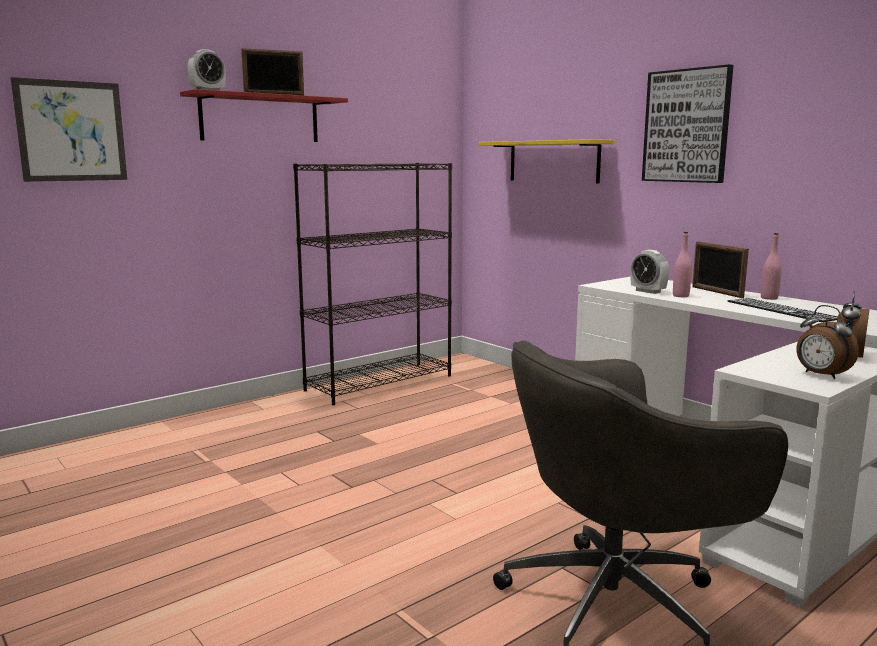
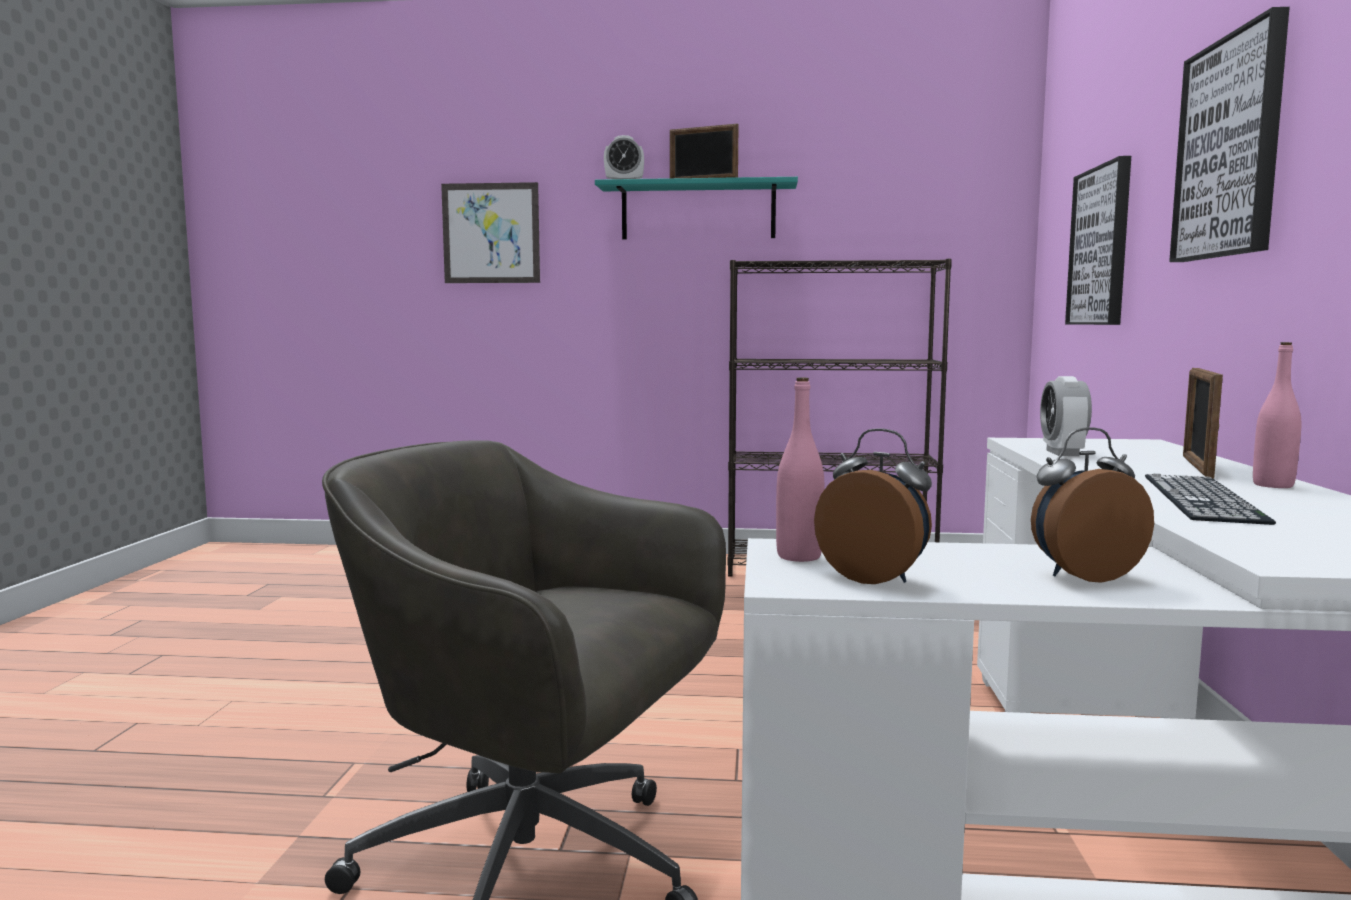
camera: 45 degrees right, 5 degrees down
(260, 118) = (698, 212): red shelf -> turquoise shelf
(553, 161) = (1101, 246): yellow shelf -> picture
(680, 296) = (1093, 462): pink bottle -> pink bottle (799, 556)
(821, 375) = (875, 578): alarm clock -> alarm clock turned 120 degrees clockwise

